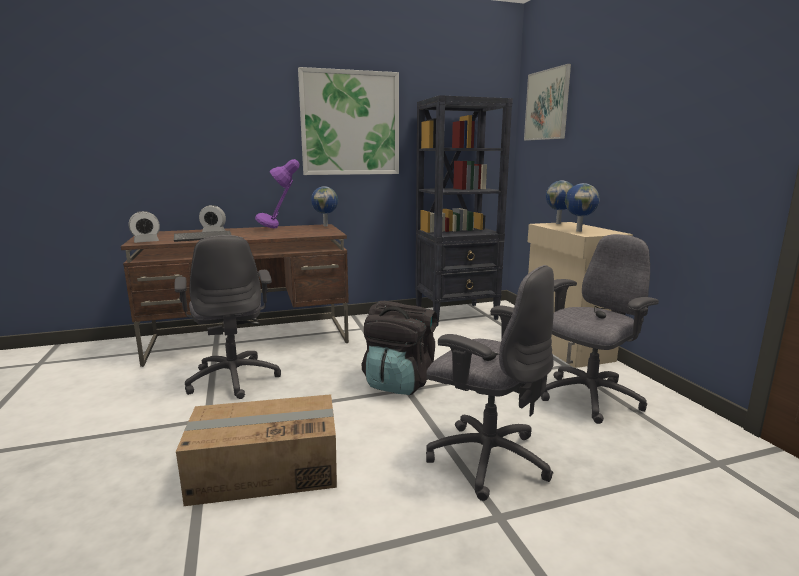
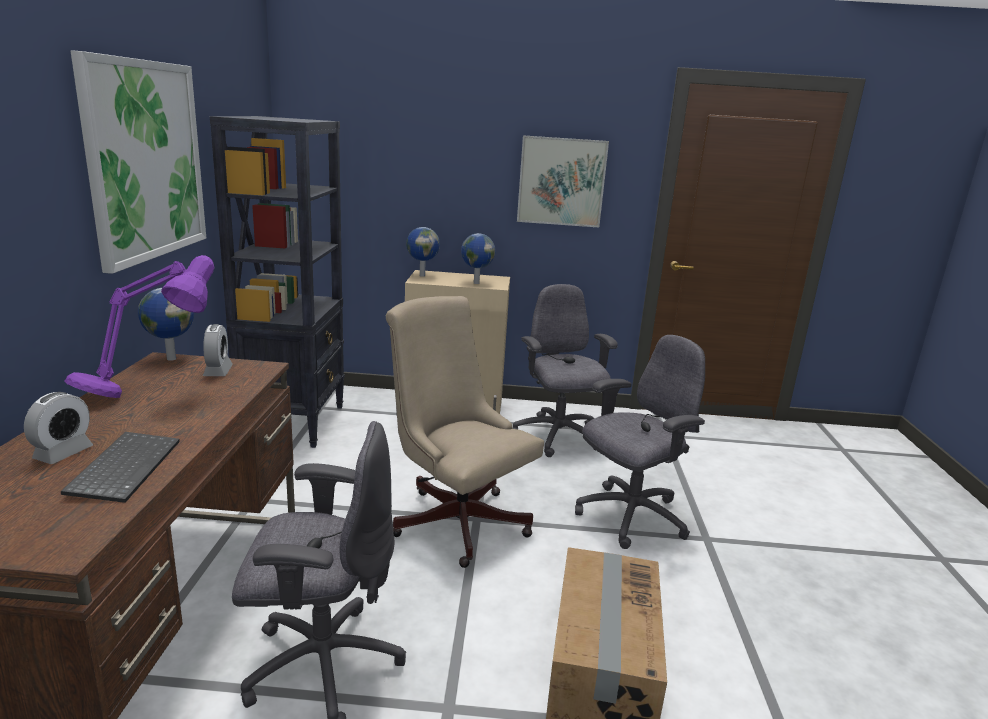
camera: 70 degrees left, 5 degrees up
(146, 241) = (68, 537): alarm clock -> alarm clock (218, 371)
(399, 382) = (455, 518): black backpack -> beige office chair
(547, 105) = (346, 126): picture -> picture (561, 181)

